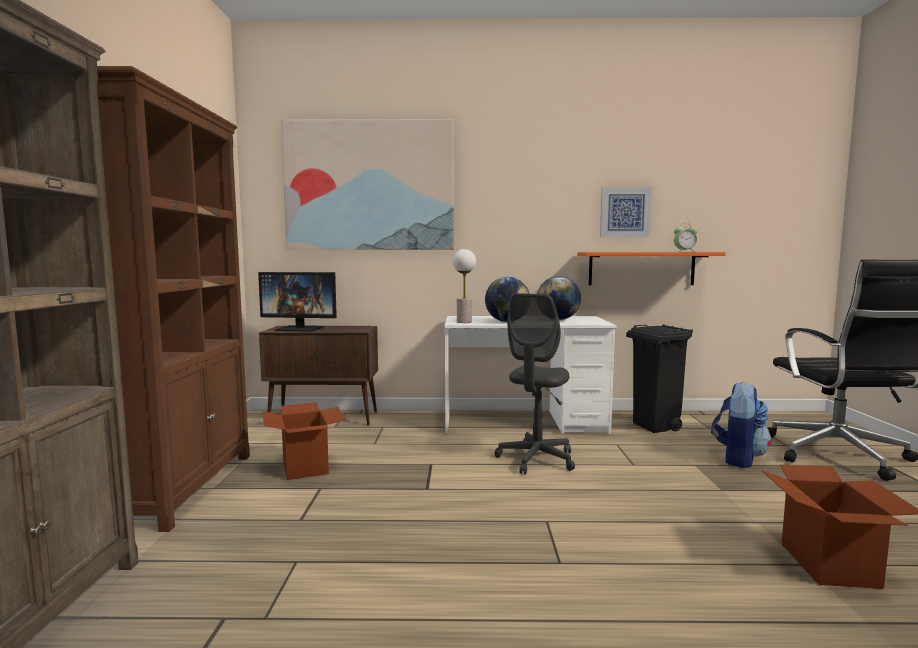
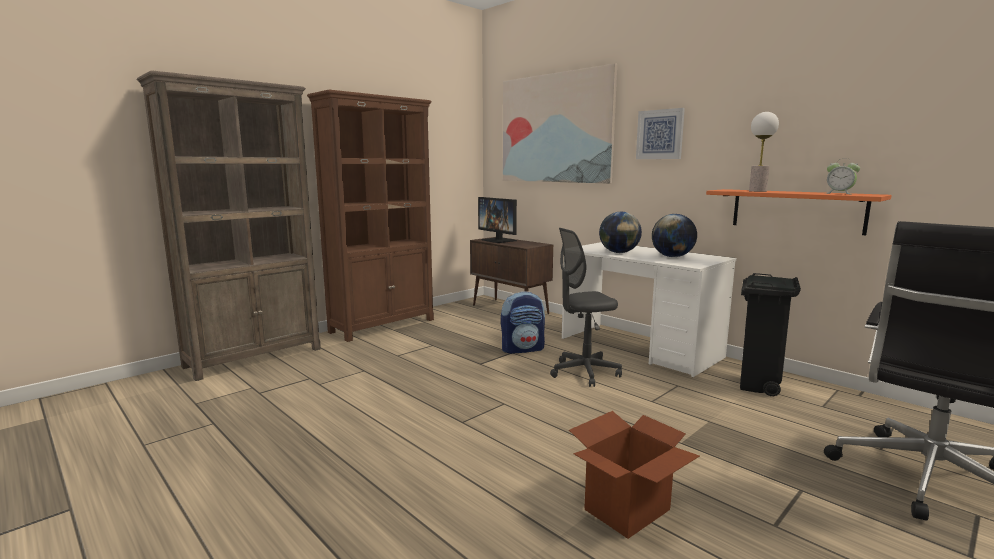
camera: 45 degrees right, 5 degrees up
(305, 467) = (446, 333): cardboard box -> none
(464, 322) = (585, 248): table lamp -> table lamp (758, 191)
(625, 212) = (781, 145): picture -> picture (660, 134)
(738, 458) = (774, 434): backpack -> backpack (522, 349)

